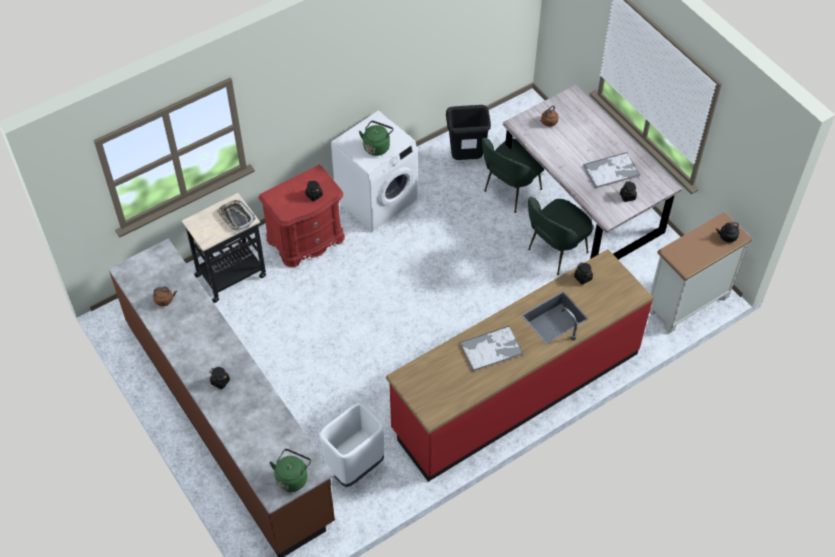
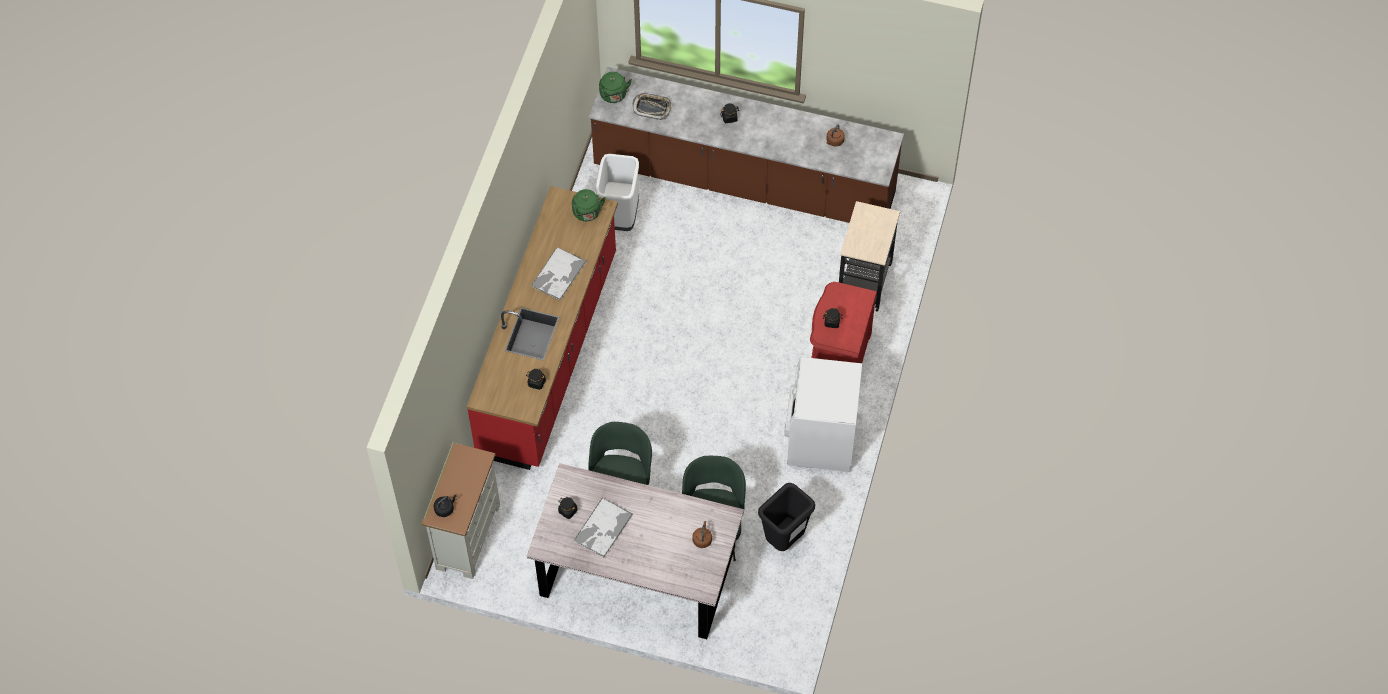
camera: 140 degrees right, 5 degrees up
(236, 217) = (861, 243): tray -> tray (652, 108)
(377, 146) = (819, 387): green kettle -> green kettle (587, 213)

